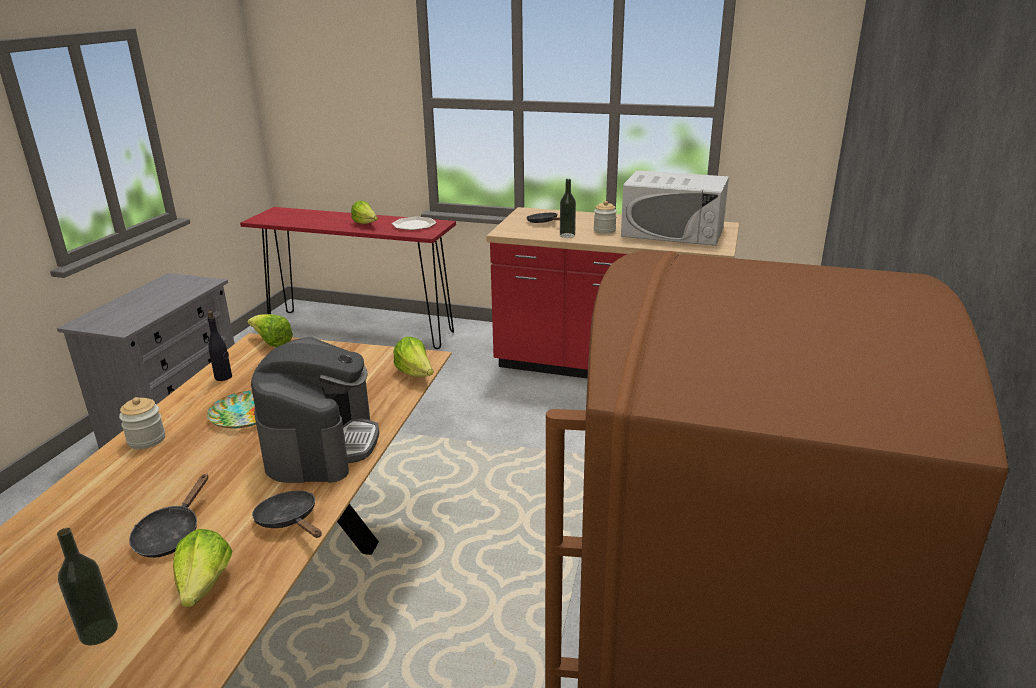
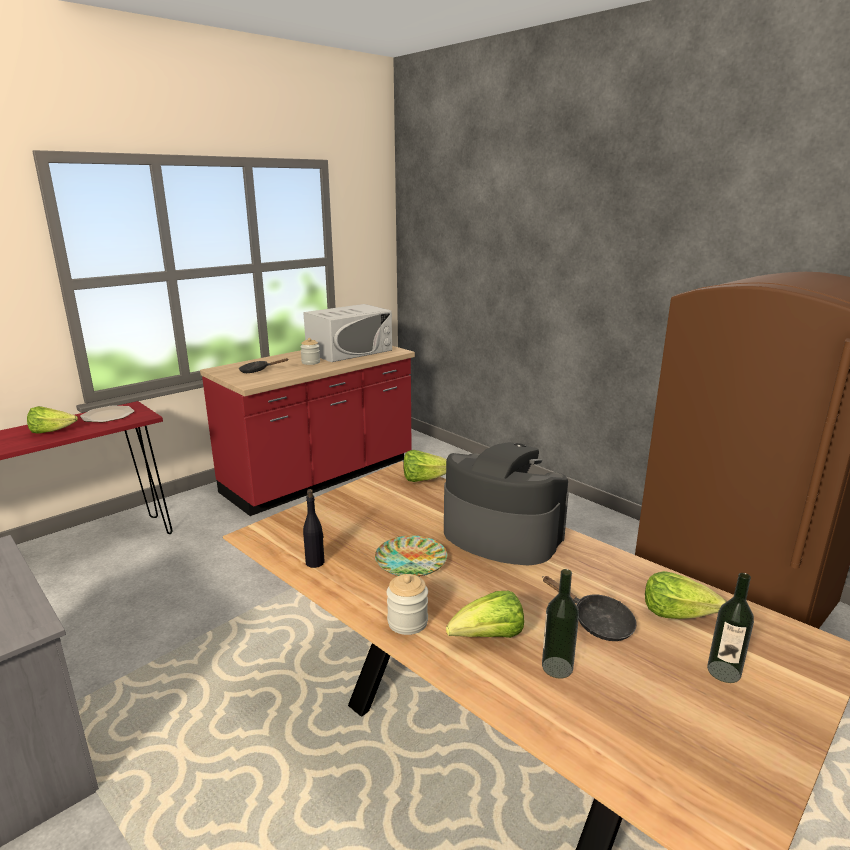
camera: 60 degrees left, 5 degrees down
(271, 343) = (269, 527): lettuce -> lettuce (488, 637)
(289, 520) = (607, 564): black frying pan -> none
(567, 235) = (299, 372): bottle -> bottle (557, 667)

